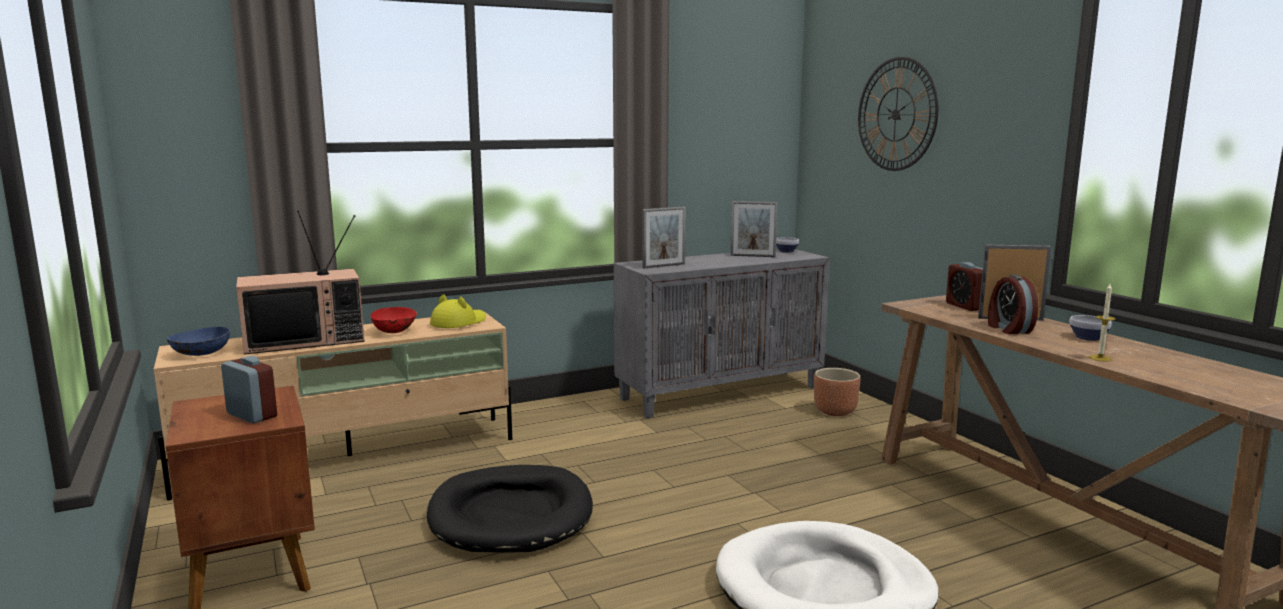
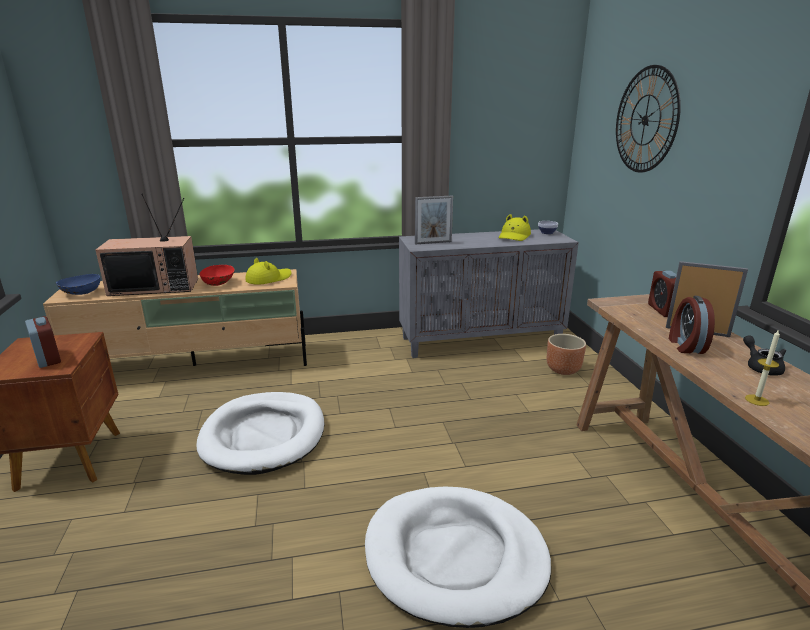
camera: 15 degrees right, 10 degrees up
(511, 515) = (264, 435): black dog bed -> white dog bed
(752, 256) = (514, 236): picture frame -> yellow hat
(1087, 337) = (761, 367): bowl -> black teapot

